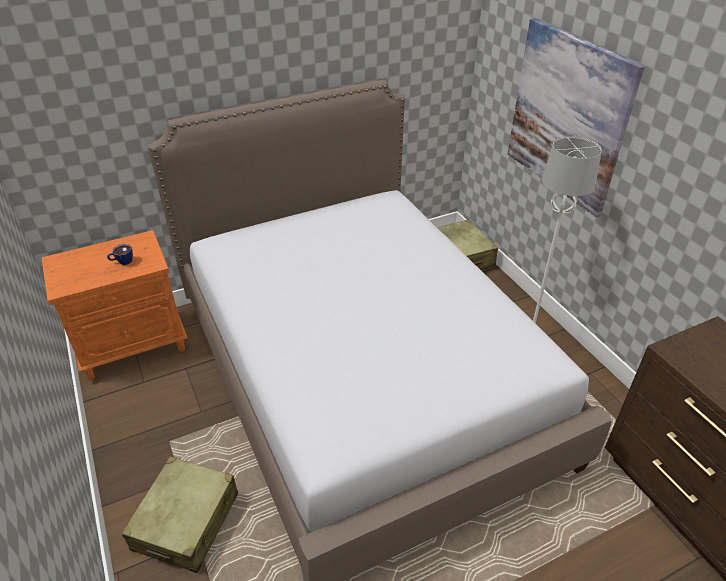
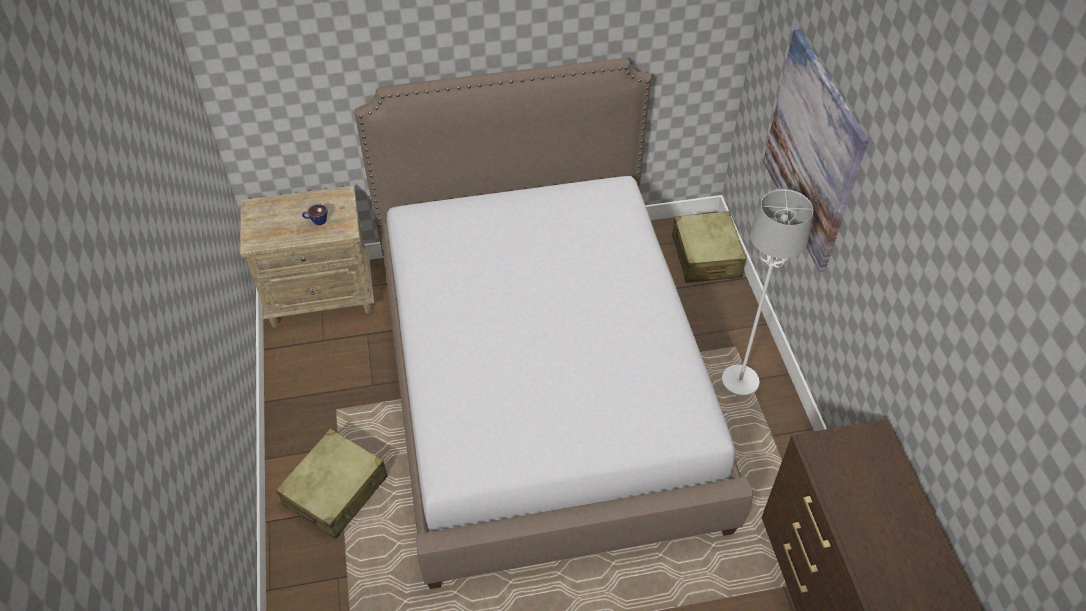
camera: 15 degrees right, 10 degrees up
(134, 344) = (321, 296): orange nightstand -> beige nightstand

